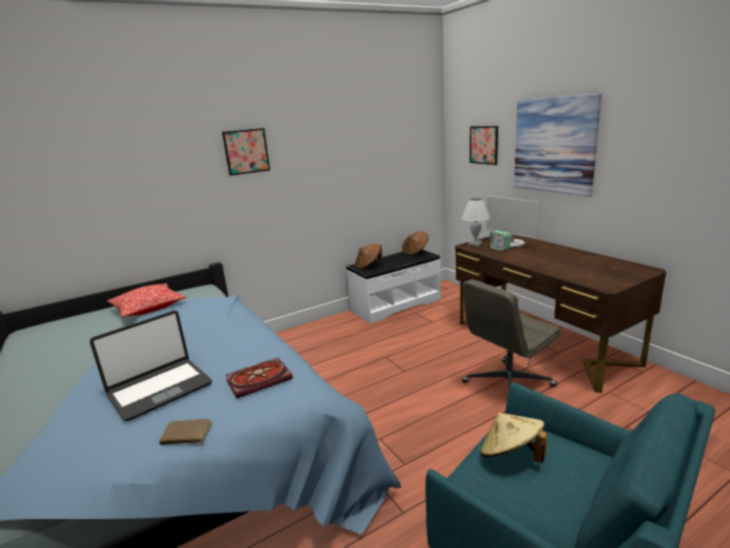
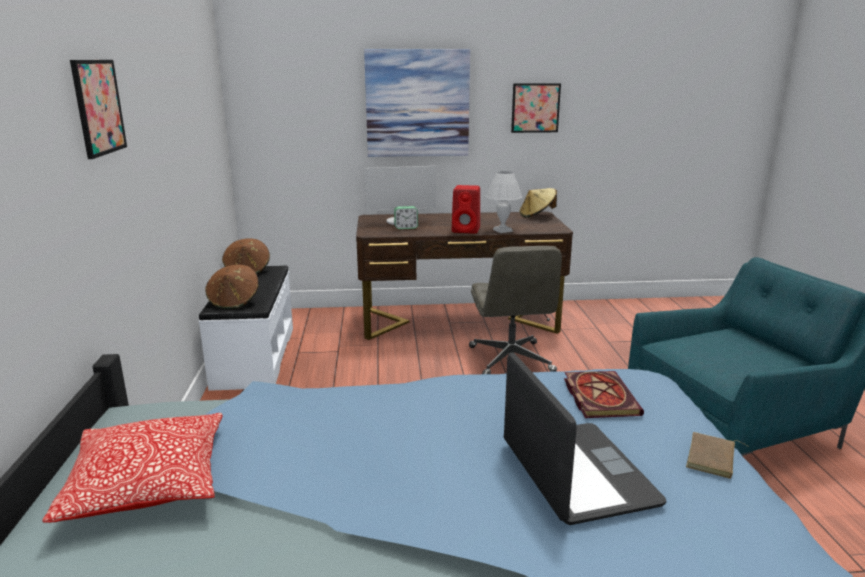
camera: 65 degrees left, 0 degrees up
(475, 243) = (370, 230): white table lamp -> white table lamp (502, 230)
(483, 145) = (308, 106): picture -> picture (535, 108)
(511, 456) = (709, 356): beige hat -> beige hat (537, 215)
(531, 263) = (467, 230): none -> red speaker

